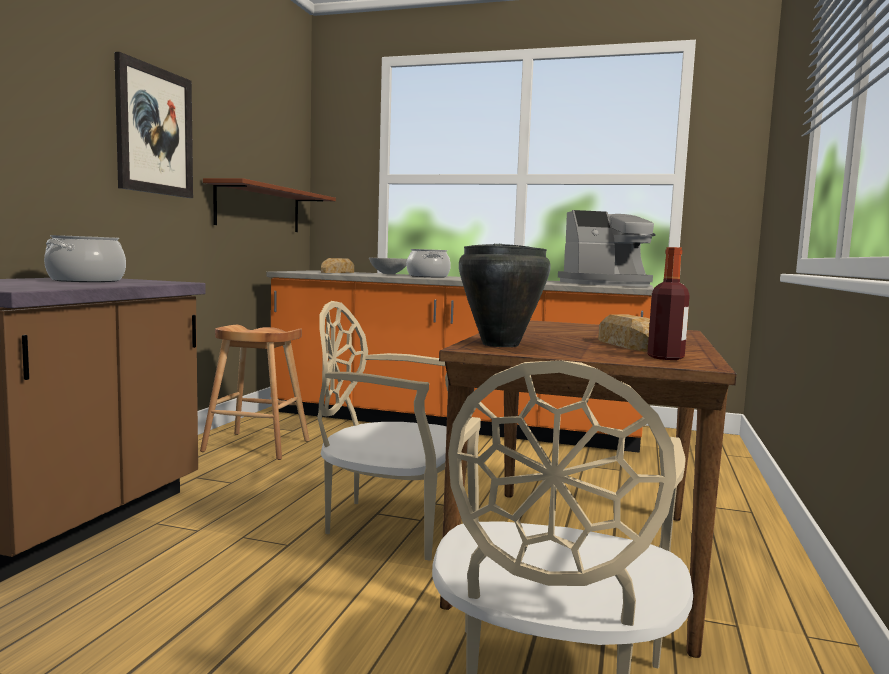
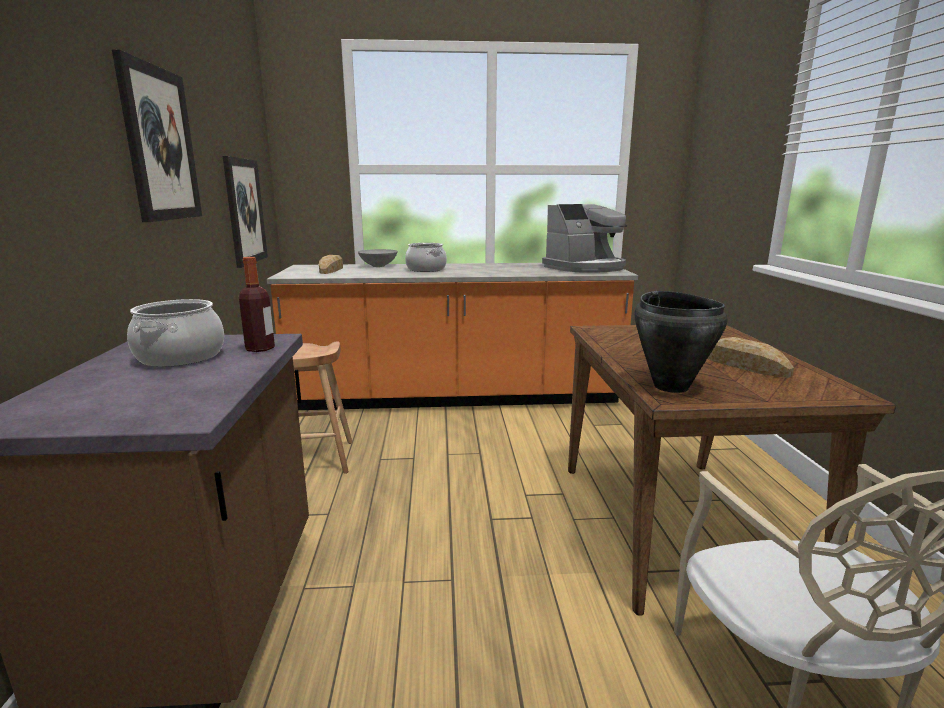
camera: 20 degrees left, 10 degrees up
(259, 209) = (245, 211): brown shelf -> picture
(390, 523) = (511, 528): beige chair -> none
(665, 358) = (811, 386): bottle -> bottle (260, 348)

